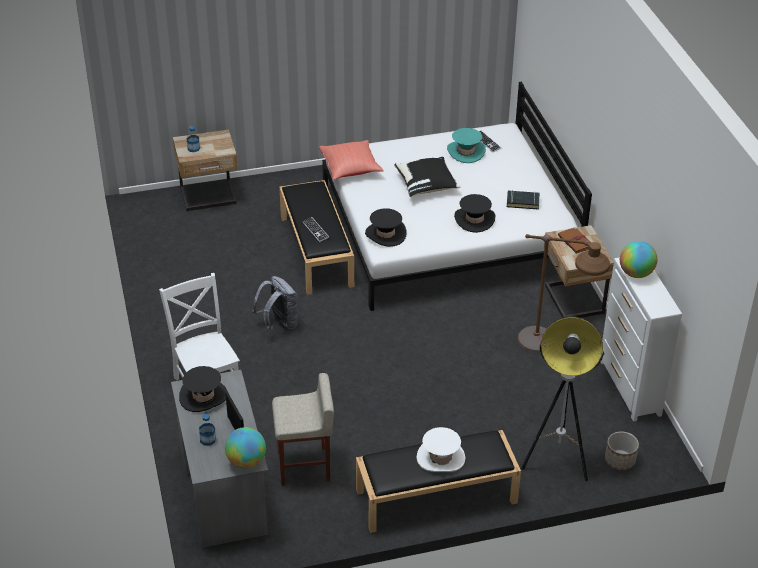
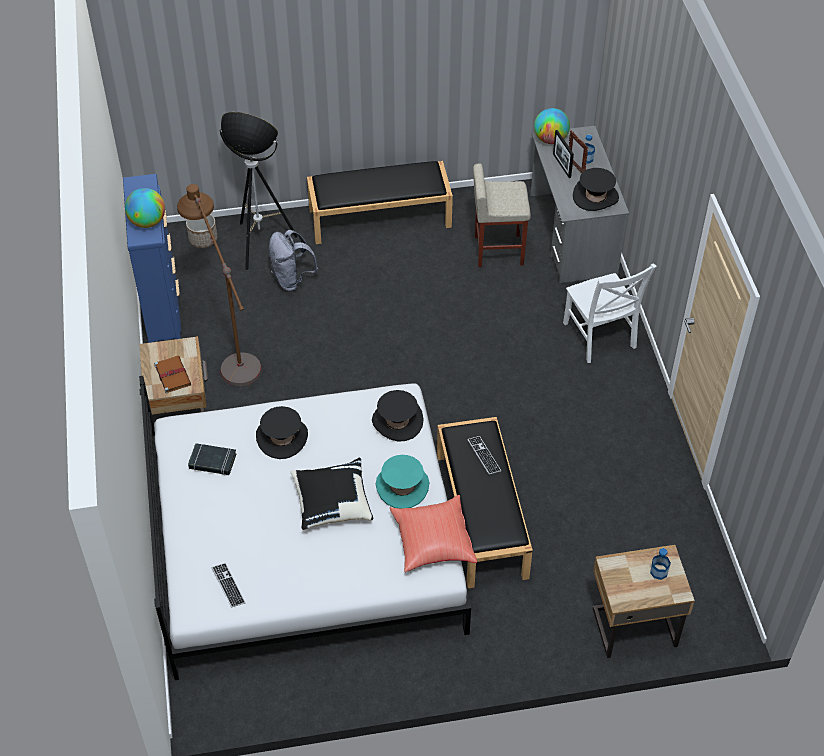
camera: 175 degrees left, 10 degrees up
(220, 429) = (576, 167): none -> picture frame
(279, 325) = (526, 406): grey backpack -> grey backpack (292, 279)
(440, 457) = (376, 182): white hat -> none
(466, 152) = (263, 566): turquoise hat -> turquoise hat (402, 487)
(630, 388) = (162, 309): white dresser -> blue dresser

